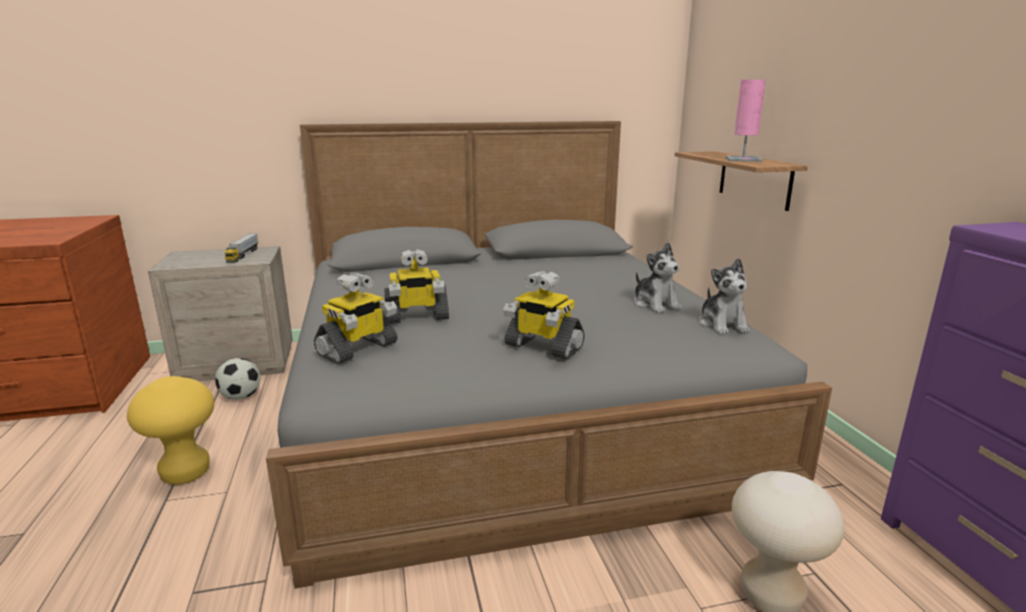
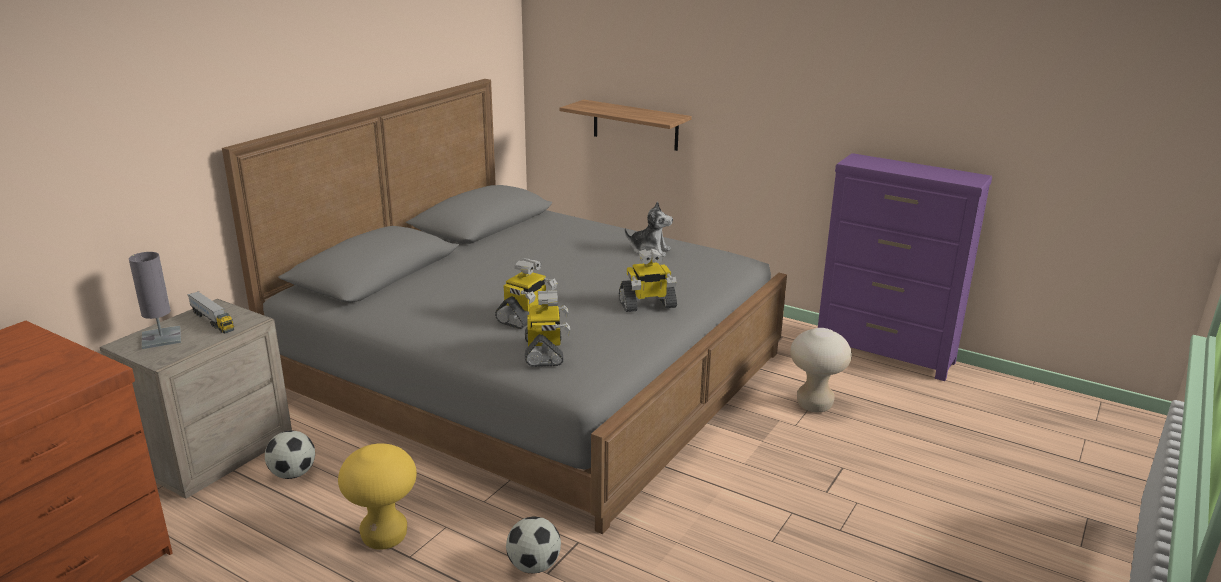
camera: 45 degrees left, 5 degrees up
(200, 256) = (161, 338): none -> grey table lamp
(200, 576) = (534, 565): none -> football
(722, 324) = (707, 253): plush toy -> none
(743, 159) = (637, 114): pink table lamp -> none

